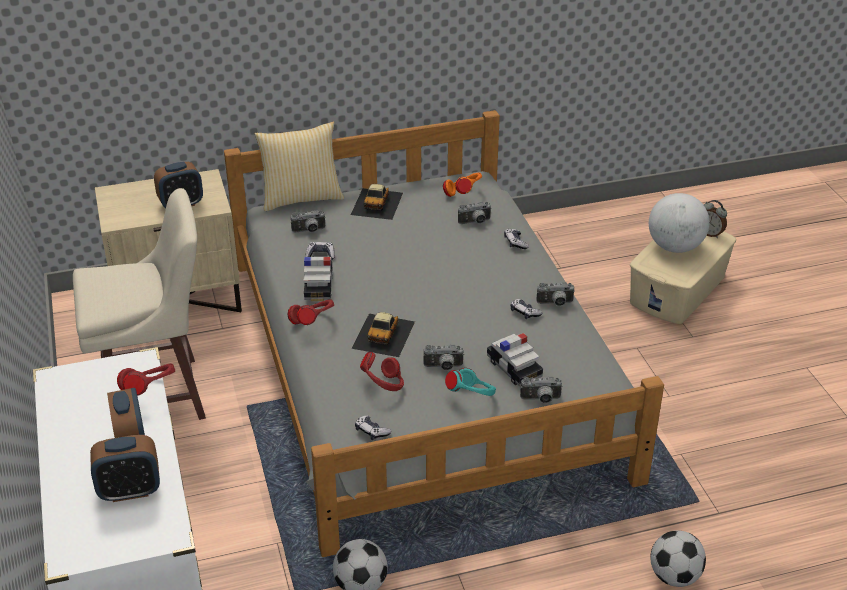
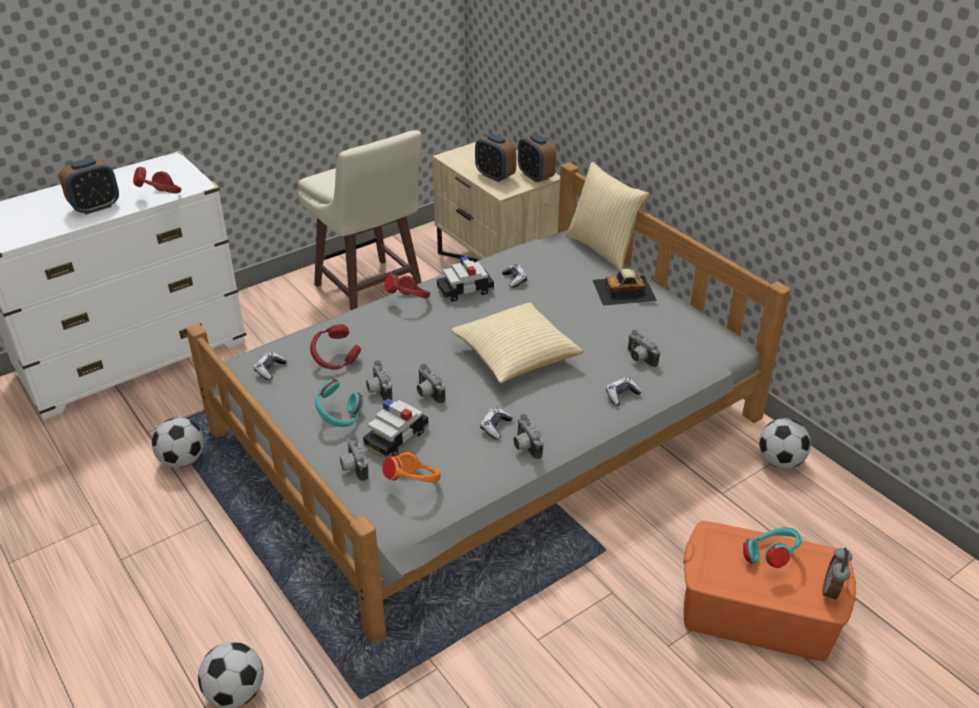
camera: 70 degrees right, 0 degrees up
(130, 491) = (46, 218): alarm clock -> alarm clock (535, 176)
(309, 231) = (548, 264): camera -> camera (427, 394)
(384, 334) = (411, 344): toy car -> none
(437, 281) = (515, 356): none -> pillow
(463, 194) = (688, 340): orange headphones -> orange headphones (414, 484)
(540, 231) = (780, 461): none -> football
(675, 247) = (770, 558): globe -> turquoise headphones
(678, 290) = (758, 614): beige storage box -> orange storage box

